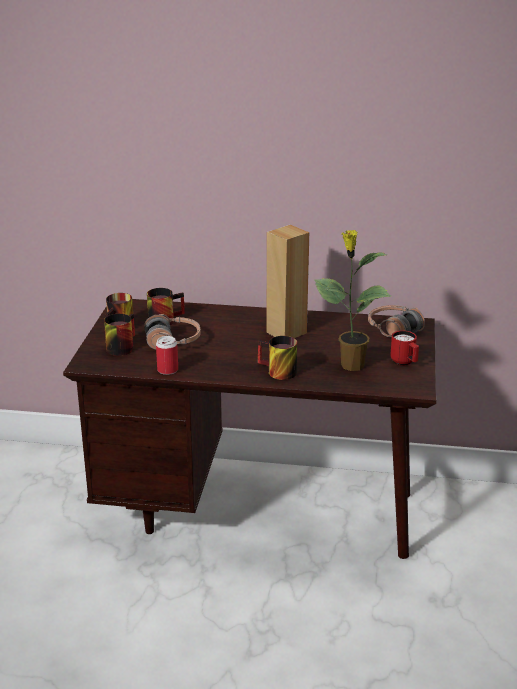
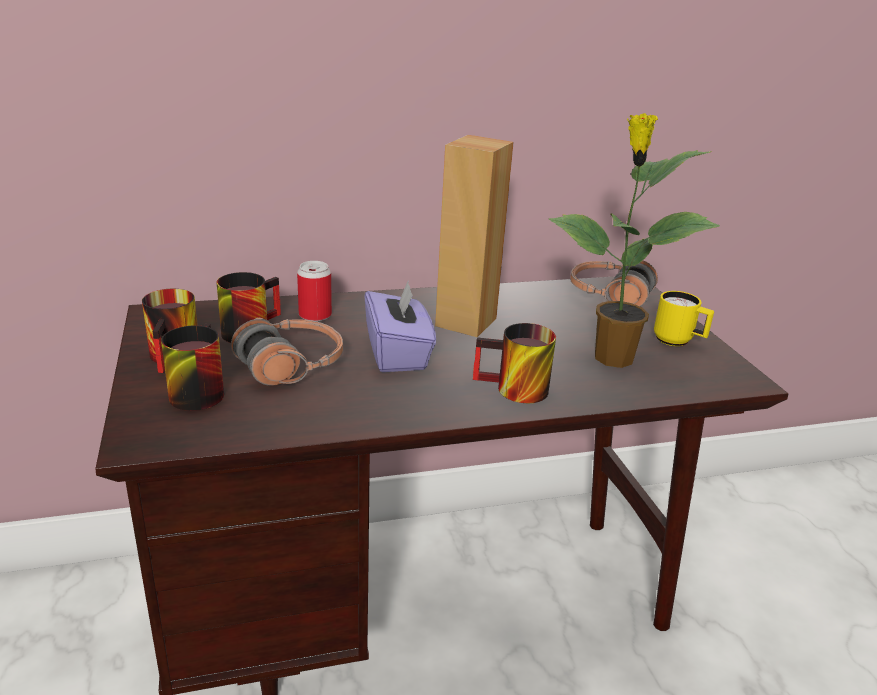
camera: 25 degrees left, 0 degrees up
(167, 370) = (319, 422): can -> can (315, 315)
(232, 344) = (398, 354): none -> purple tissue box
(404, 362) = (678, 341): red mug -> yellow mug

